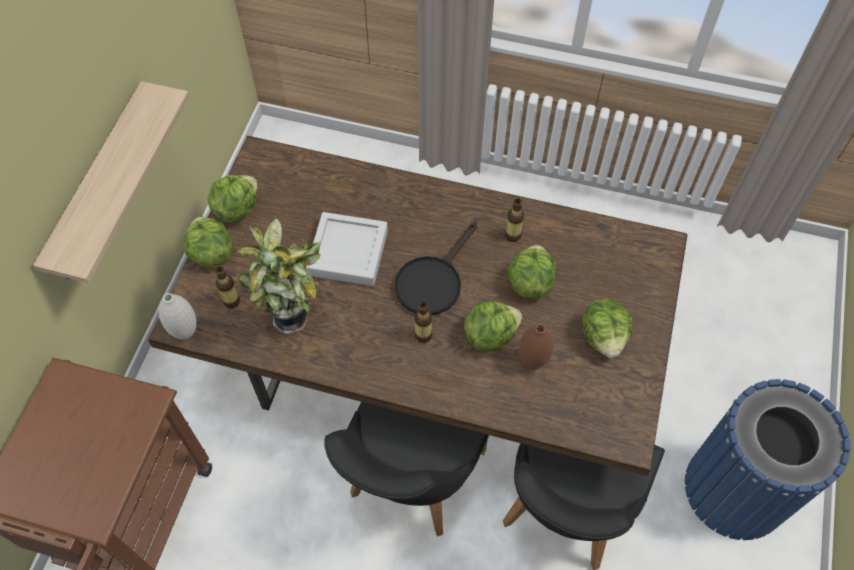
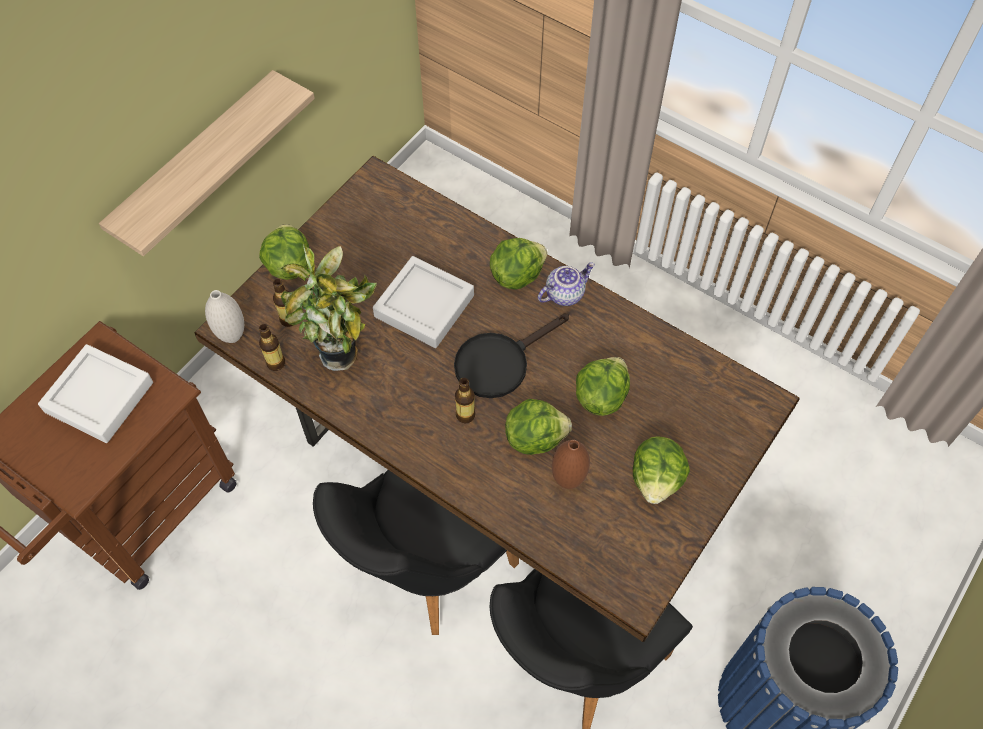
camera: 20 degrees right, 0 degrees up
(82, 427) = (99, 397): none -> white tray
(236, 209) = (331, 227): lettuce -> lettuce (516, 275)
(463, 206) = (564, 293): none -> teapot
(512, 235) = (603, 341): bottle -> bottle (276, 363)

